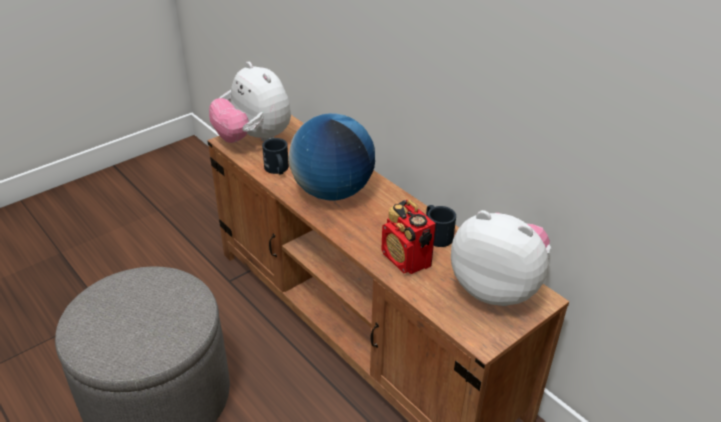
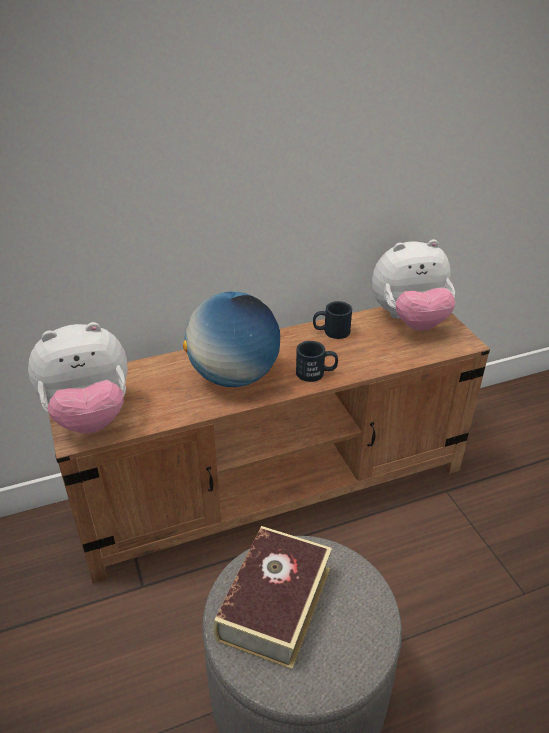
camera: 70 degrees left, 0 degrees up
(140, 298) = (274, 603): none -> book
(277, 170) = (169, 407): black mug -> black mug (316, 373)
(406, 260) = (359, 355): radio -> none
(496, 287) = (409, 320): plush toy -> plush toy turned 150 degrees counterclockwise

